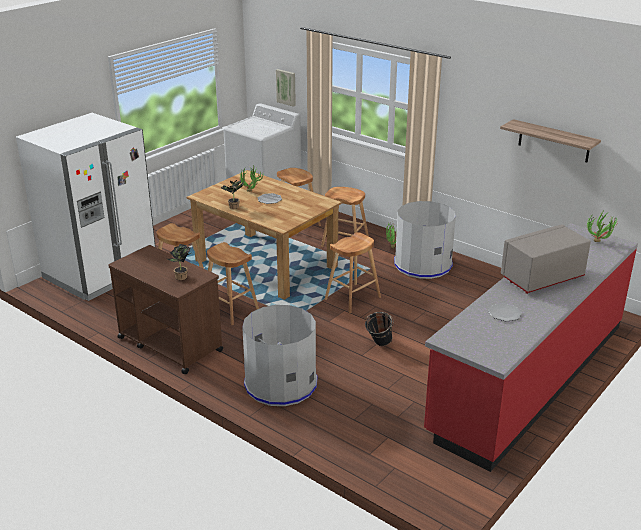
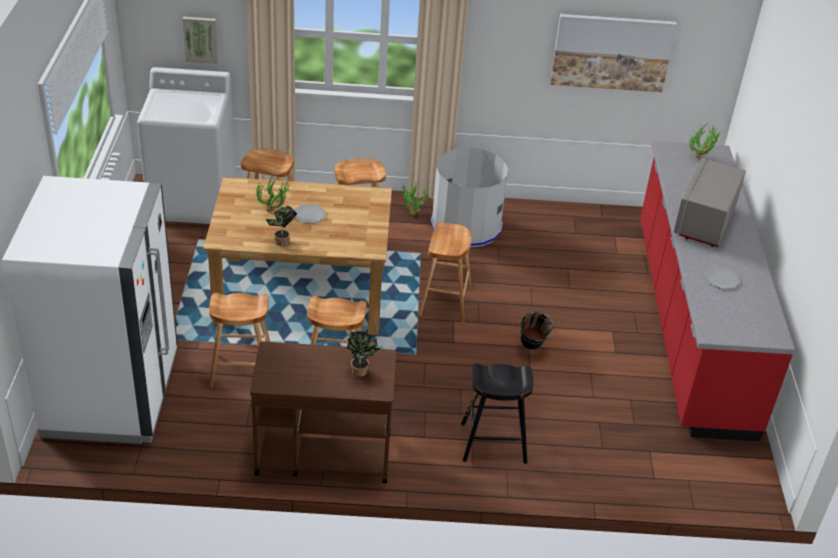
camera: 40 degrees left, 10 degrees up
(280, 384) = (493, 443): grey trash can -> black stool
(554, 141) = (611, 52): shelf -> picture

